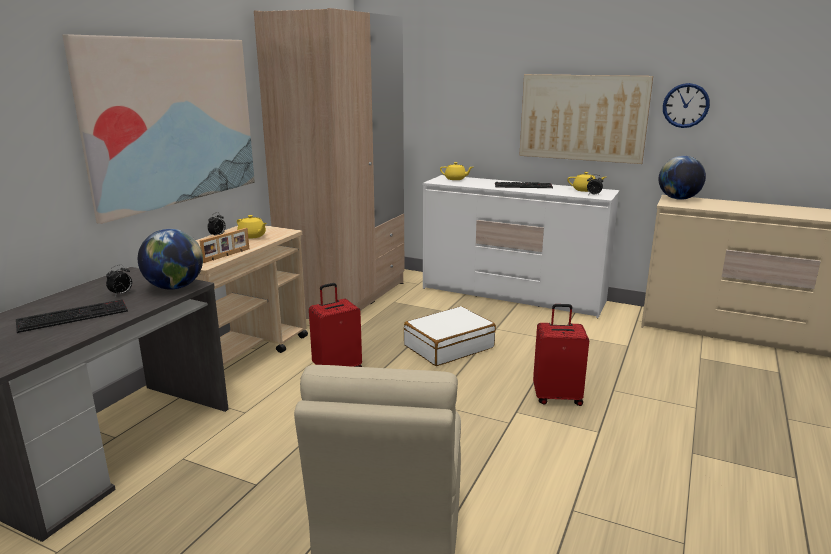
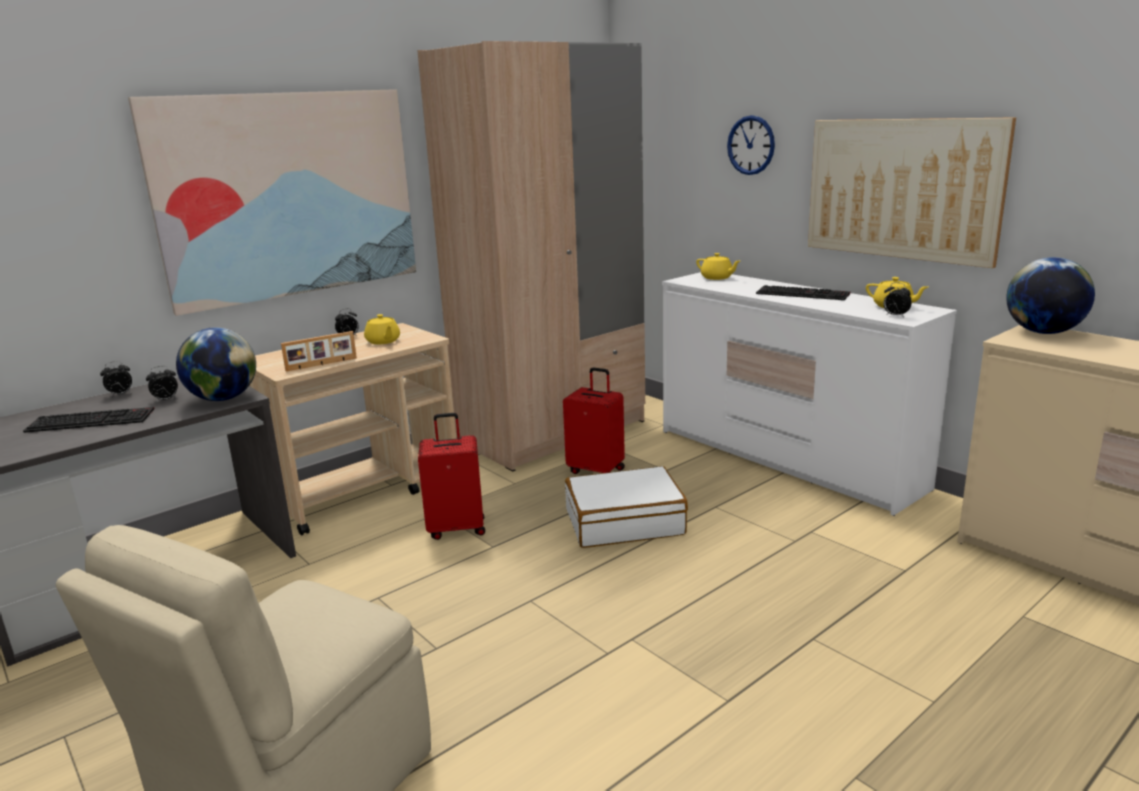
camera: 25 degrees right, 0 degrees up
(67, 295) = (120, 395): none -> alarm clock
(557, 397) = (713, 630): red suitcase -> red suitcase (597, 470)
(685, 105) = (1072, 168): wall clock -> wall clock (751, 145)

